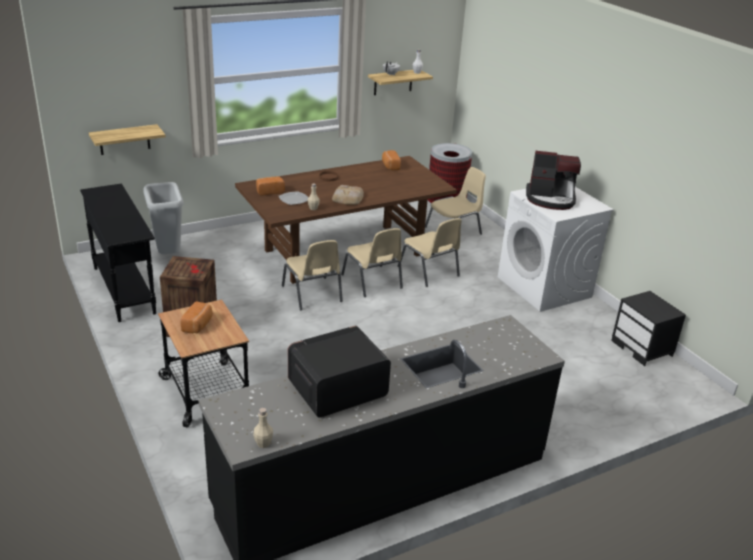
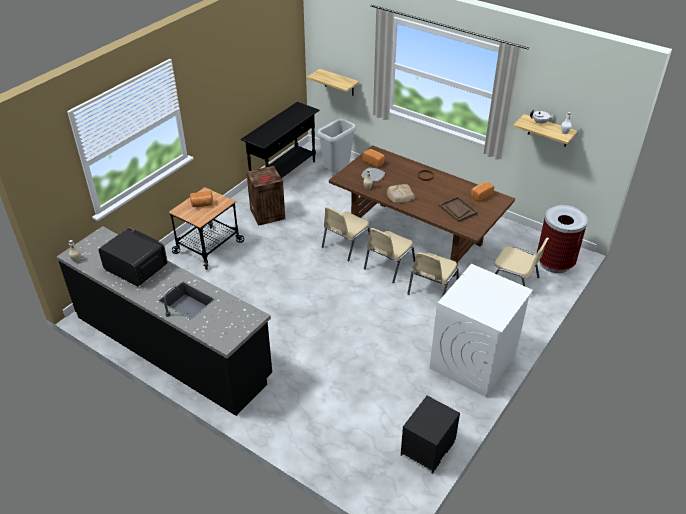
camera: 65 degrees right, 10 degrees up
(401, 182) = (457, 210): none -> brown tray
(550, 199) = (479, 289): coffee machine -> none

